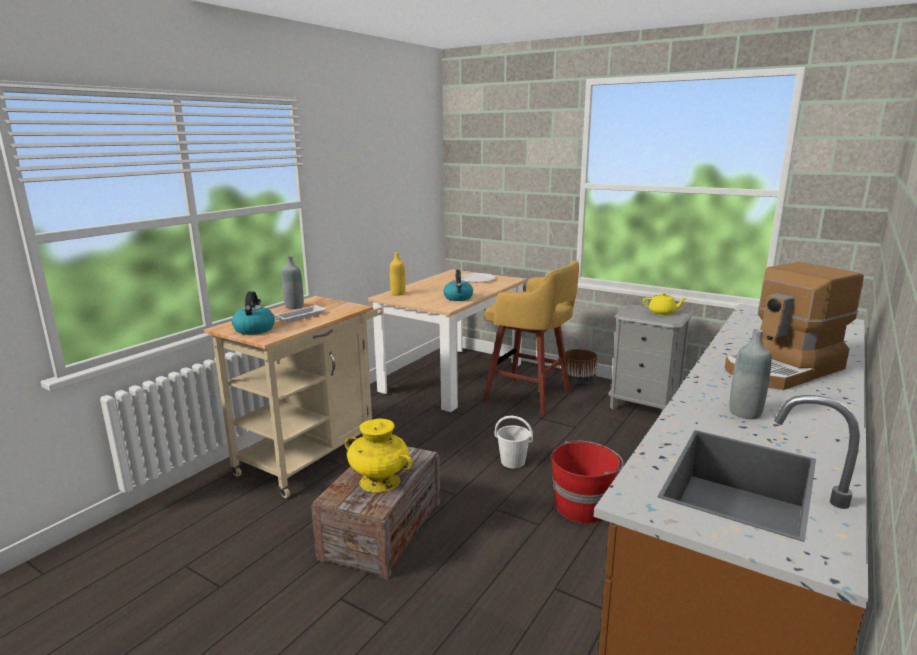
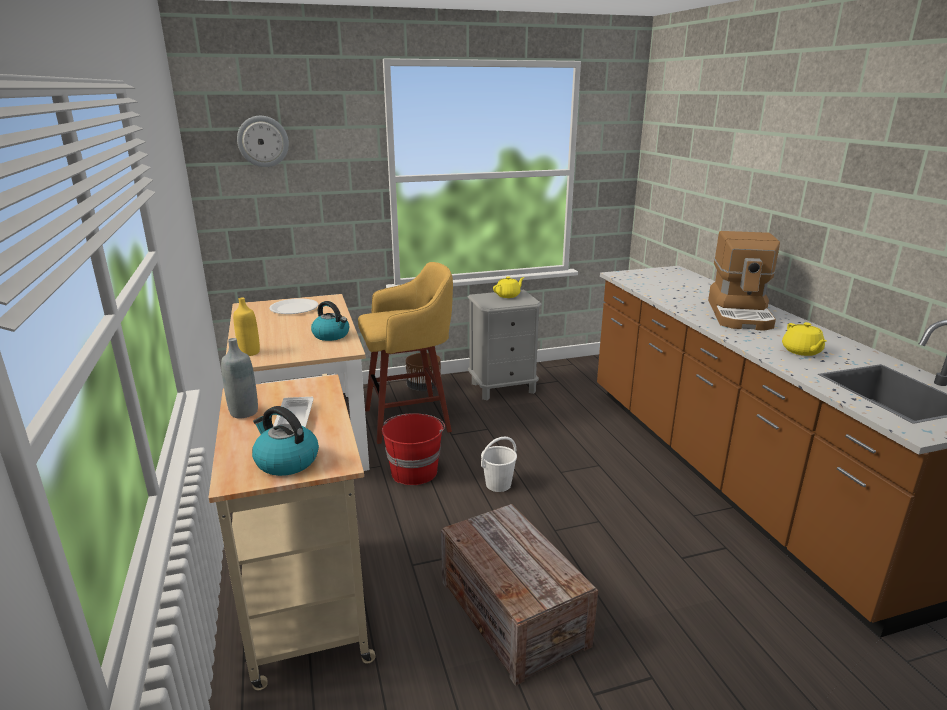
camera: 50 degrees left, 5 degrees up
(379, 481) = (526, 560): yellow vase -> none
(490, 148) = (263, 141): none -> wall clock
(582, 507) = (598, 489): red bucket -> red bucket (414, 471)
(745, 413) = (801, 351): grey bottle -> yellow teapot

